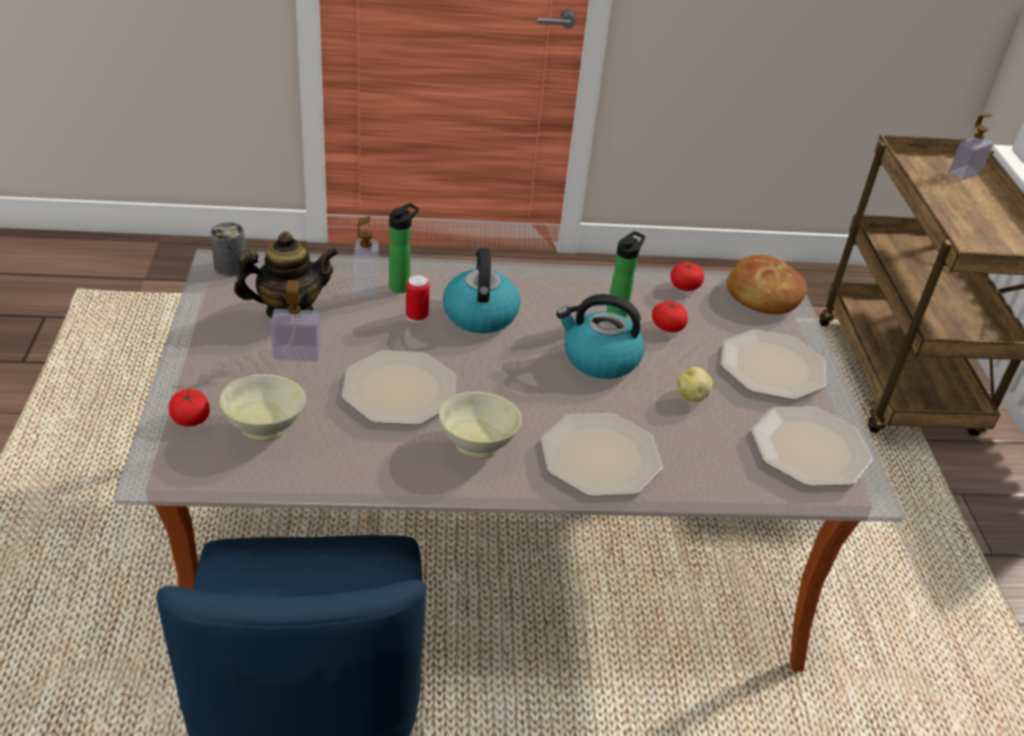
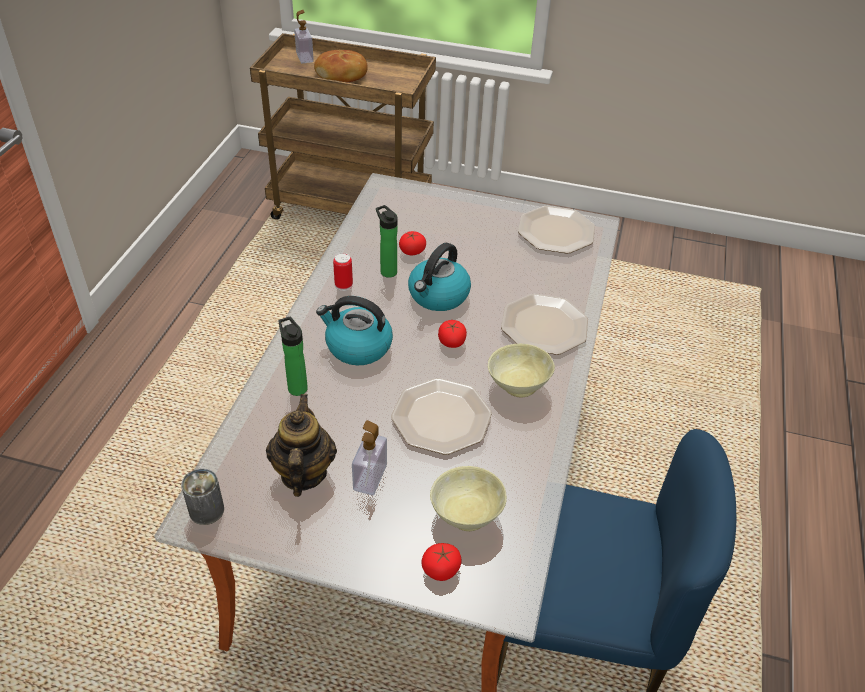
camera: 70 degrees left, 5 degrees up
(366, 286) = (286, 411): soap dispenser -> none
(417, 316) = (346, 386): can -> can (343, 285)
(684, 286) = (366, 228): tomato -> tomato (451, 342)
(692, 396) = (493, 264): potato -> none
(762, 296) = (393, 196): bread -> bread (342, 75)
(771, 366) = (472, 219): plate -> none

